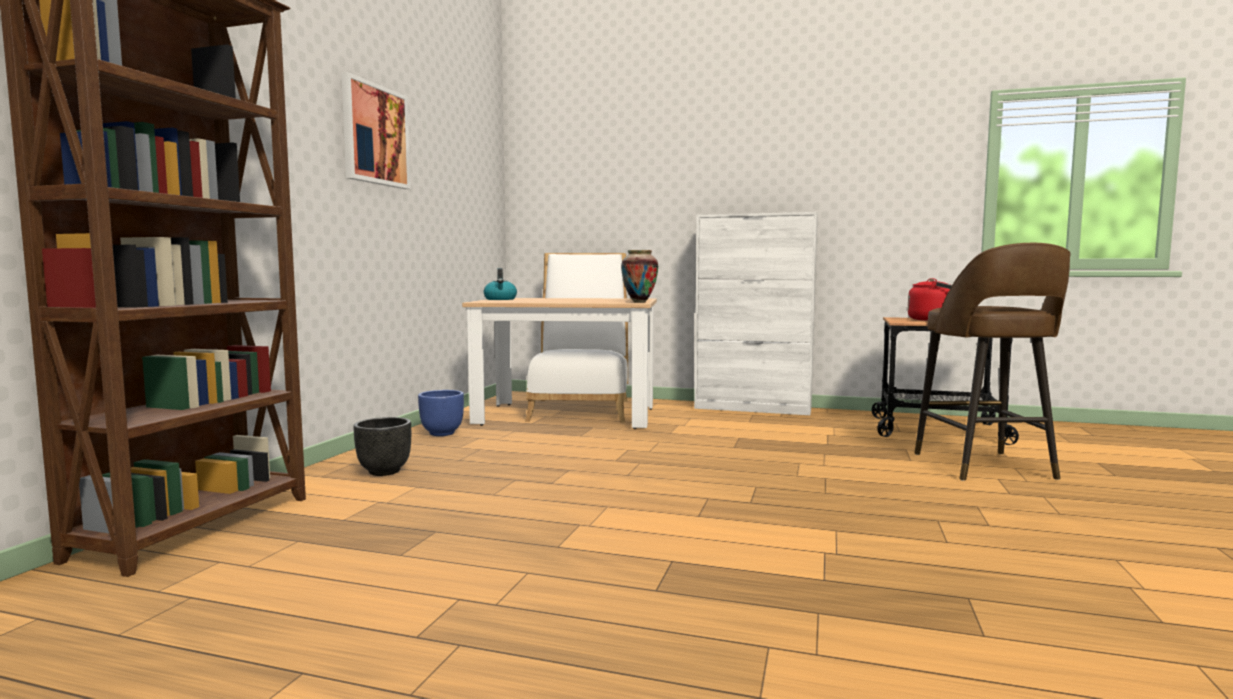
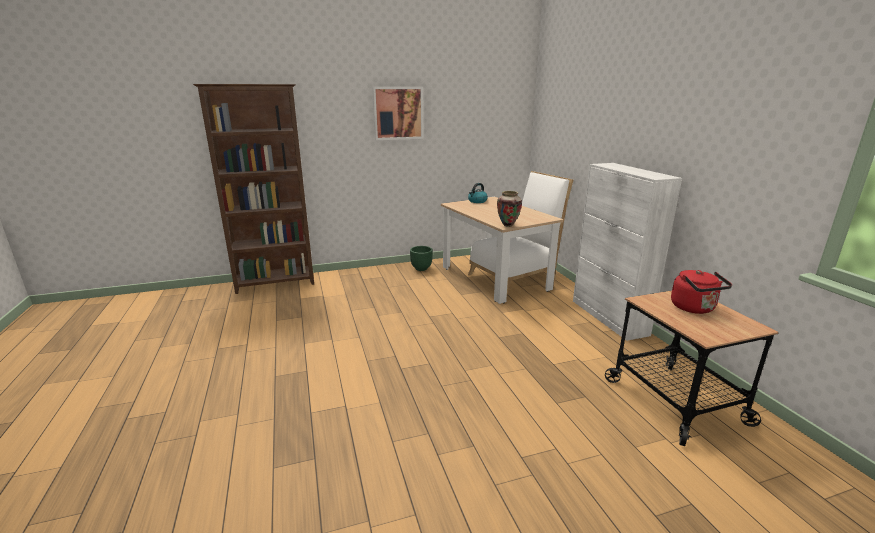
camera: 55 degrees right, 15 degrees up
(383, 472) = (356, 282): black planter -> none
(441, 433) = (421, 268): blue planter -> green planter
(984, 467) = (582, 438): brown stool -> none

